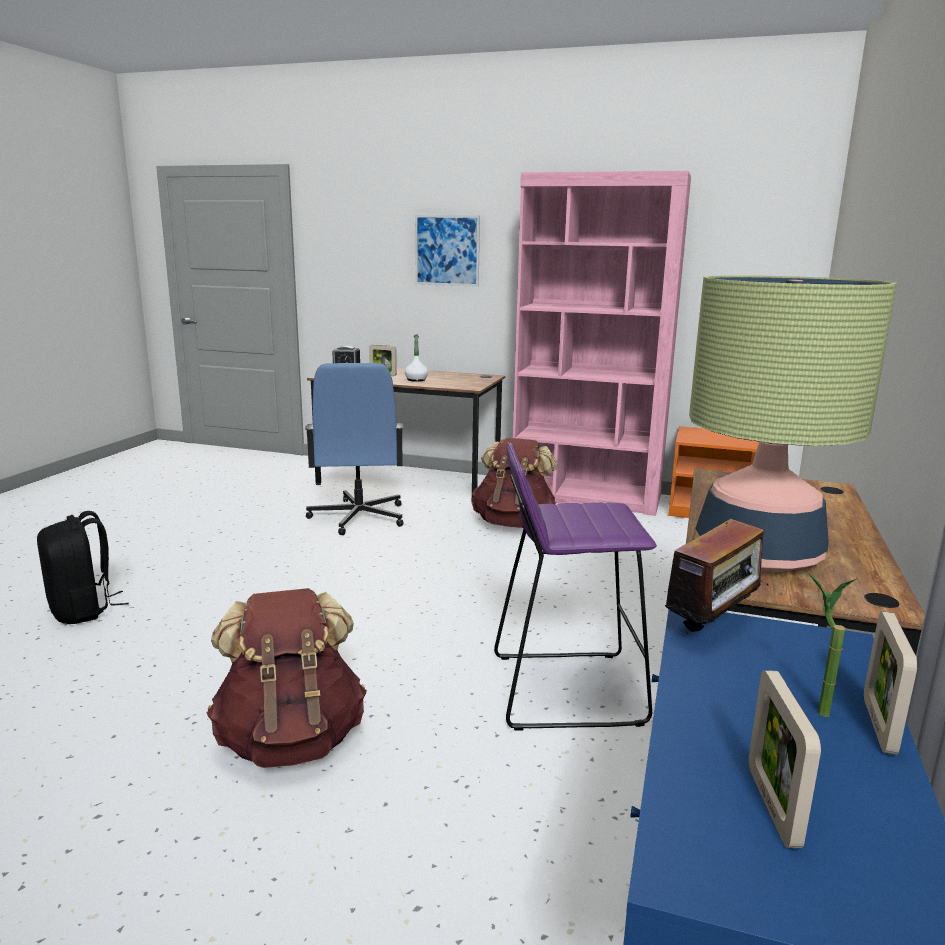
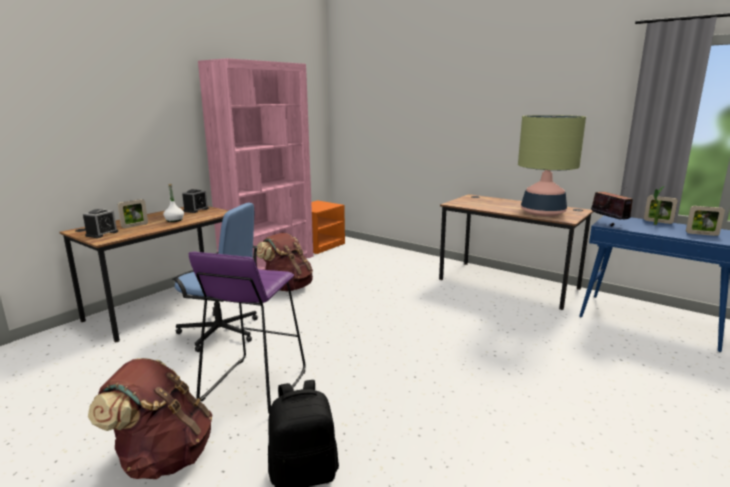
camera: 70 degrees left, 0 degrees up
(291, 739) = (514, 379): brown backpack -> brown backpack (163, 457)
(447, 250) = (137, 115): picture -> none
(470, 378) = (196, 210): none -> alarm clock
(565, 688) = (480, 309): purple stool -> purple stool (254, 386)

